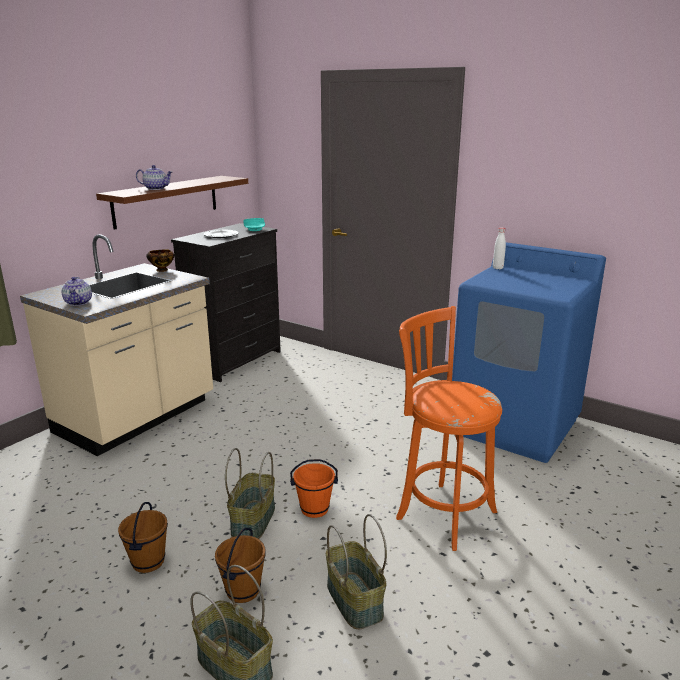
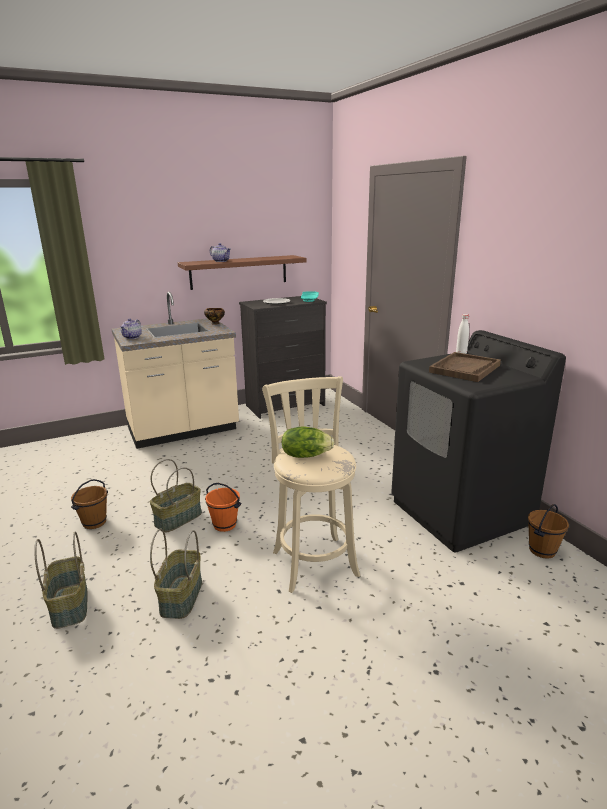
camera: 30 degrees right, 0 degrees up
(242, 590) = (124, 561): brown bucket -> brown bucket (541, 550)
(442, 512) = (313, 560): orange stool -> beige stool
(448, 397) = (305, 455): none -> lettuce
(515, 426) = (460, 512): blue washing machine -> black washing machine
(526, 281) = (465, 369): none -> brown tray

